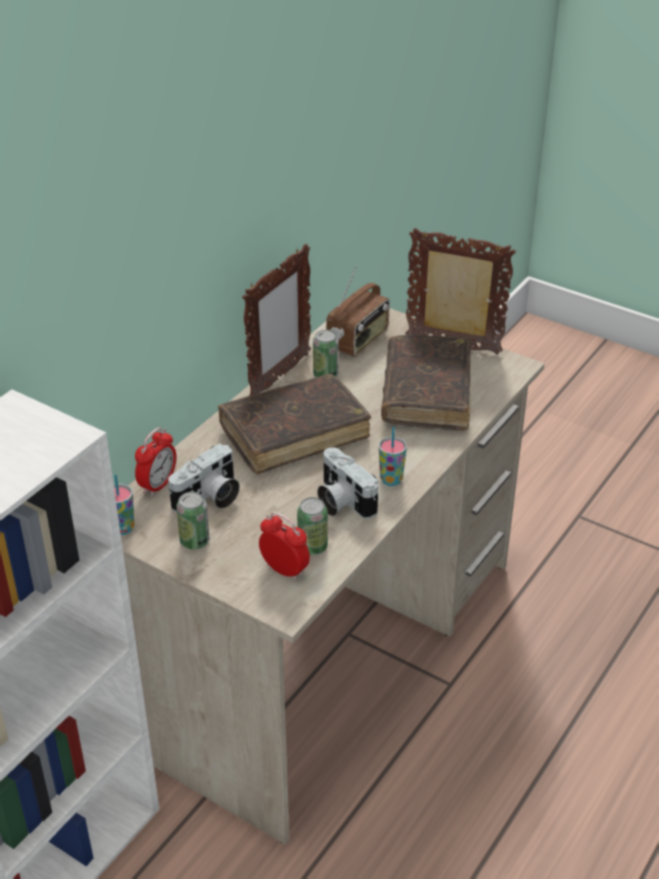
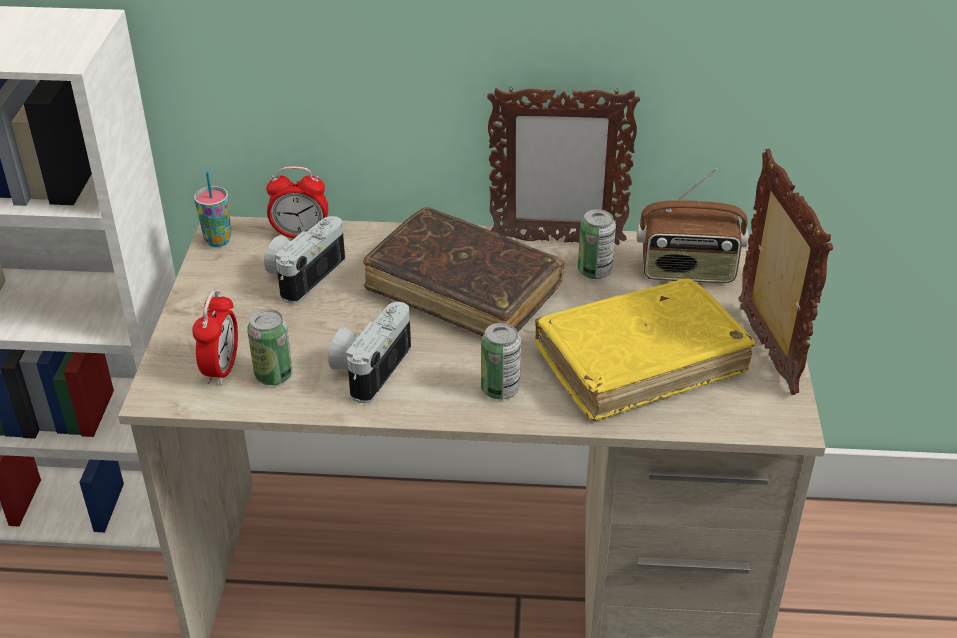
camera: 60 degrees right, 0 degrees up
(194, 541) = (228, 291): can -> can (500, 389)
(209, 498) = (303, 274): camera -> camera turned 105 degrees clockwise
(391, 480) = (440, 393): cup -> none
(426, 393) = (640, 361): brown book -> yellow book

